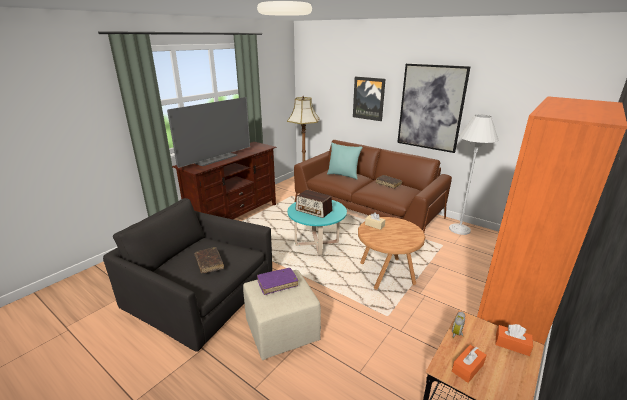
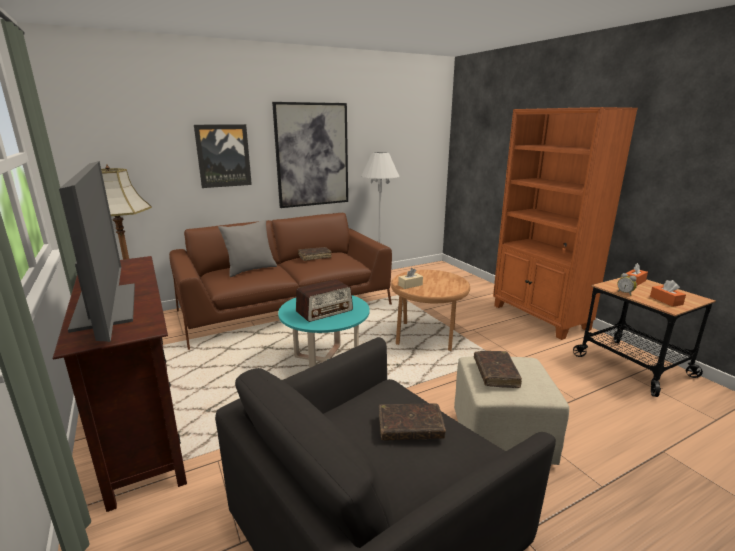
camera: 65 degrees left, 5 degrees down
(277, 284) = (495, 374): purple book -> brown book
(343, 175) = (251, 270): turquoise pillow -> grey pillow

